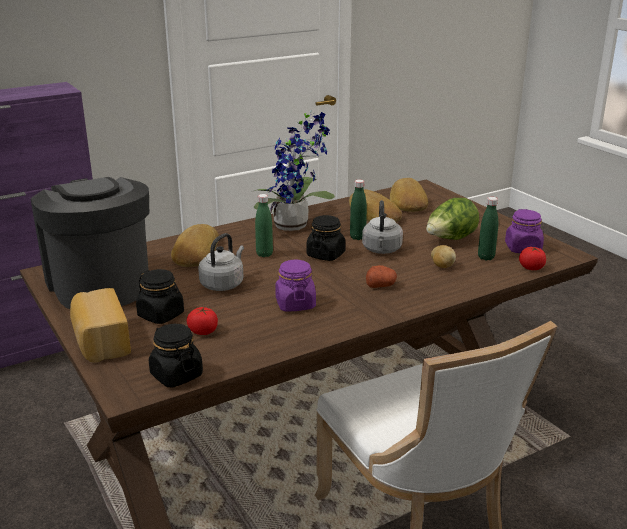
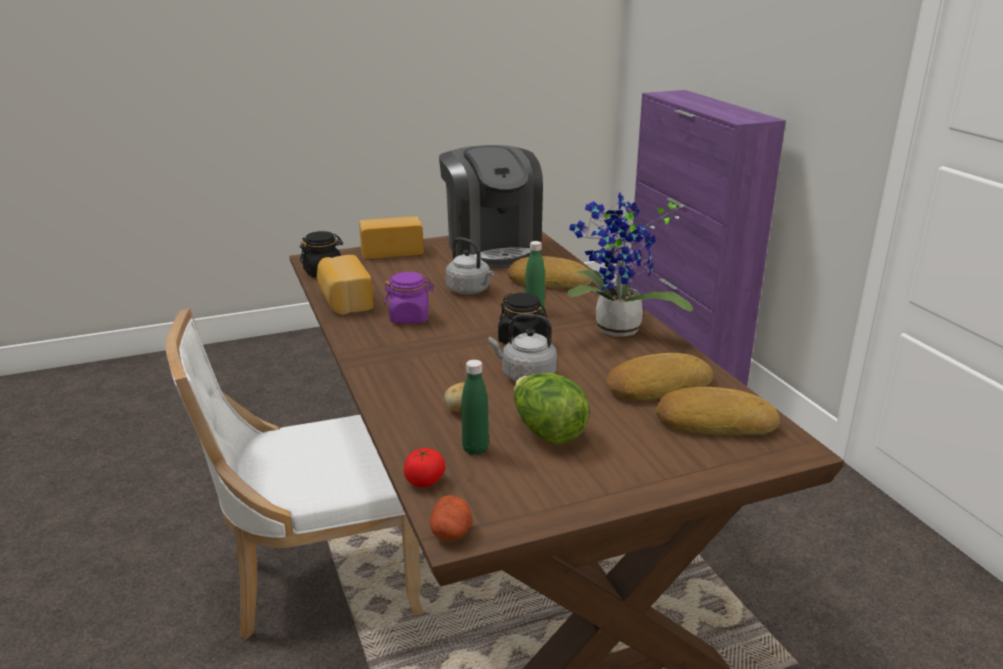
camera: 100 degrees right, 0 degrees up
(100, 284) = (492, 248): coffee machine -> coffee machine turned 90 degrees clockwise
(161, 315) = (422, 268): black jar -> none
(203, 331) = (383, 281): tomato -> none
(262, 345) = (344, 301): none -> bread
(357, 237) = (571, 365): green bottle -> none
(381, 285) = (427, 363): potato -> potato (451, 532)
(523, 248) = (495, 491): purple jar -> none

